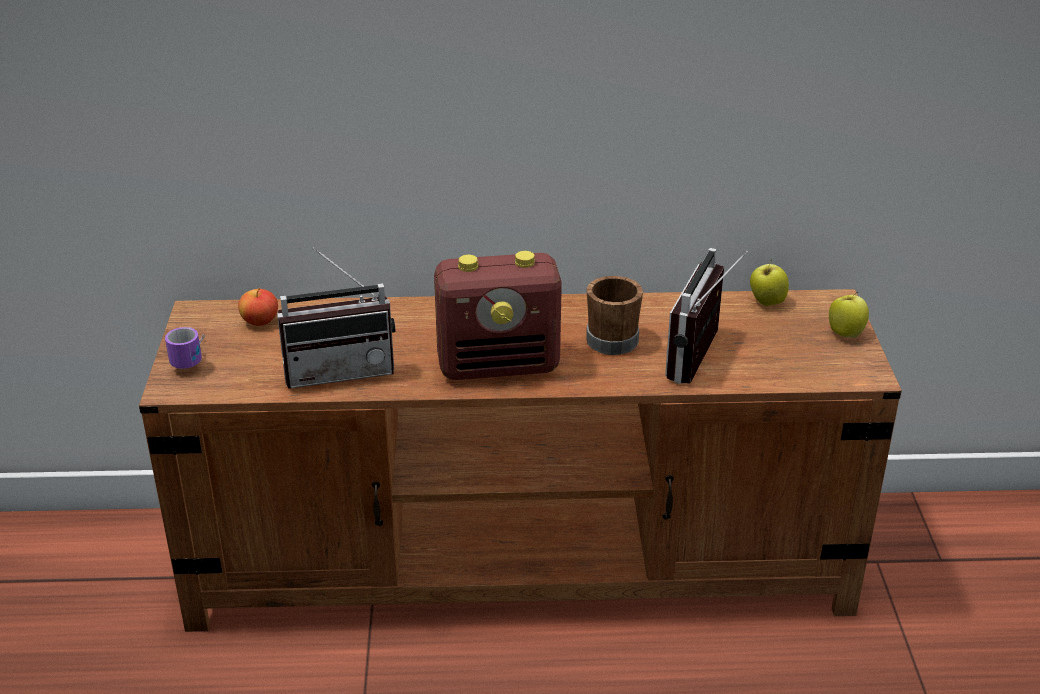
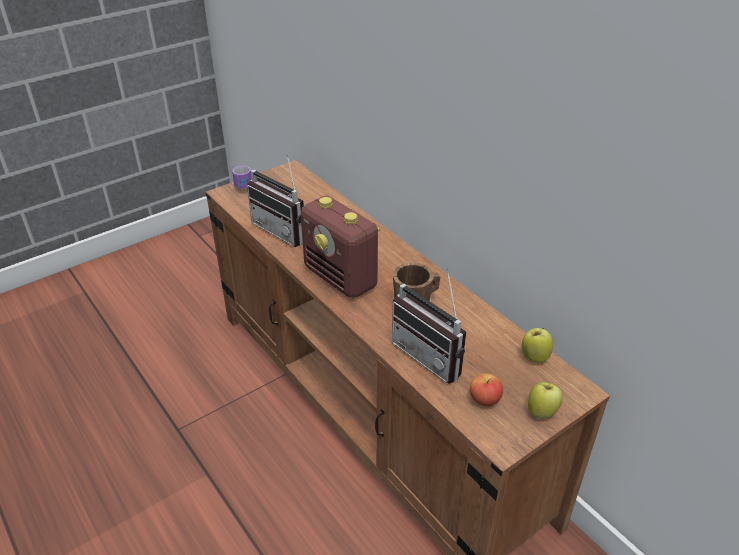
camera: 55 degrees right, 5 degrees up
(260, 321) = (302, 188): apple -> apple (484, 399)
(704, 360) = (433, 355): radio -> radio turned 120 degrees counterclockwise

